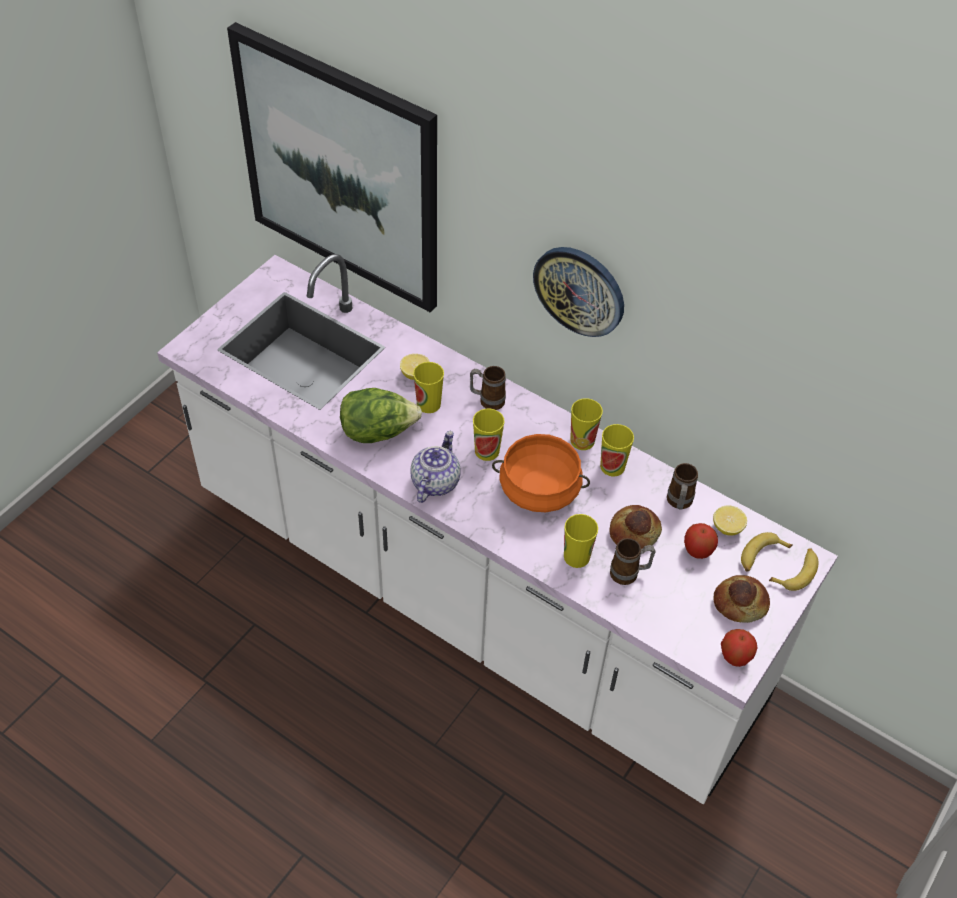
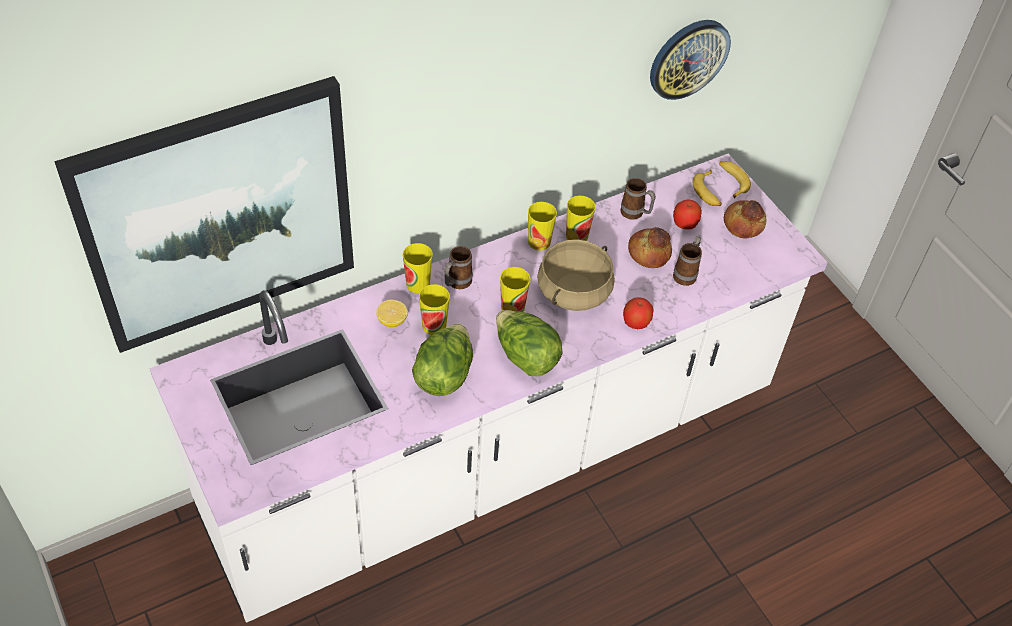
camera: 65 degrees left, 0 degrees up
(434, 482) = (525, 357): teapot -> lettuce
(539, 490) = (574, 291): orange cooking pot -> beige cooking pot
(576, 556) = (654, 297): cup -> cup (418, 284)
(580, 290) = (496, 125): wall clock -> wall clock (688, 58)
(727, 528) = (673, 198): lemon -> none
(735, 656) = (787, 248): apple -> apple (635, 322)

